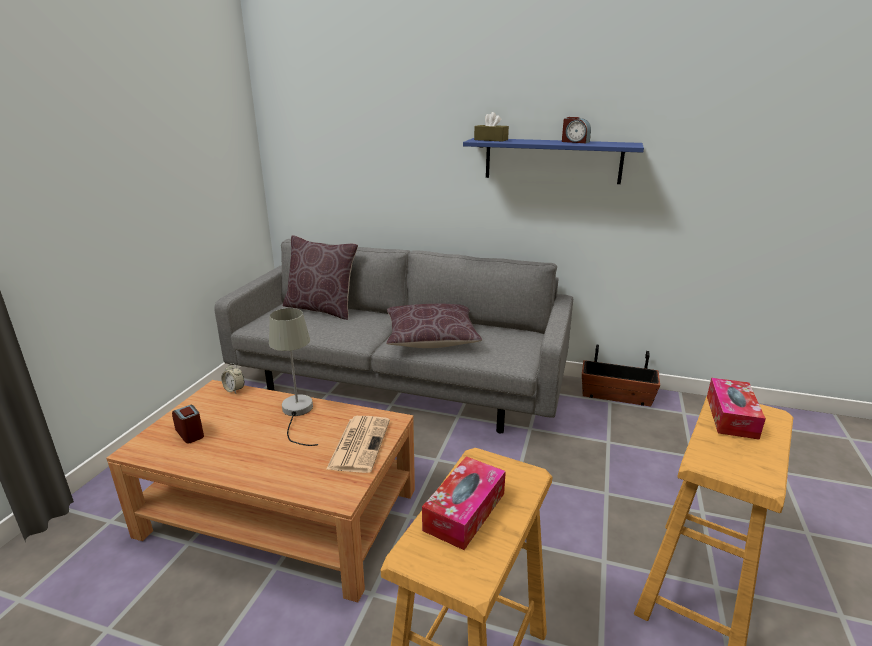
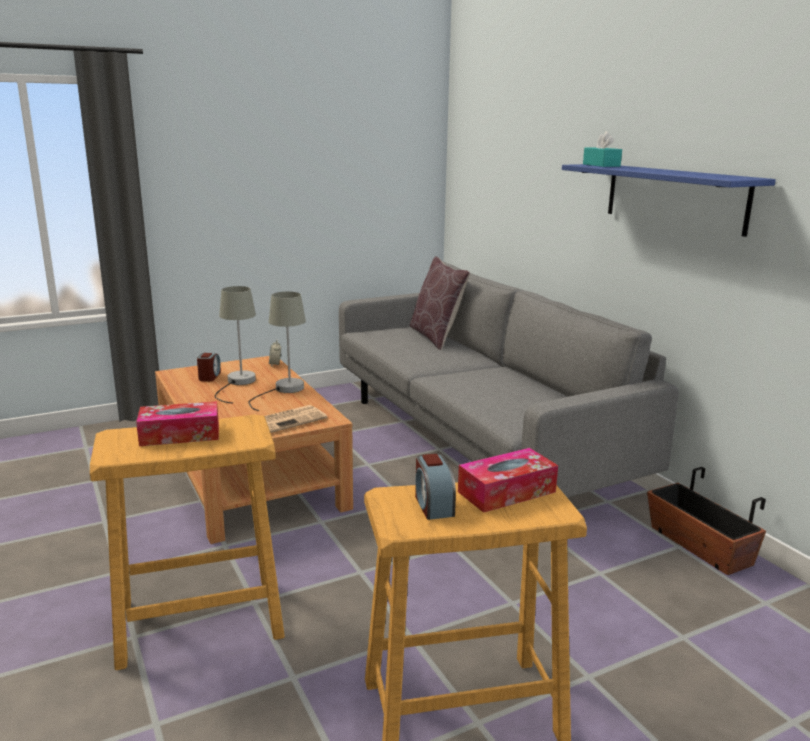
camera: 45 degrees right, 5 degrees down
(237, 426) = (238, 383): none -> grey table lamp
(431, 338) = (480, 383): brown pillow -> none
(491, 140) = (601, 165): brown tissue box -> turquoise tissue box
(575, 142) = (684, 172): alarm clock -> alarm clock (433, 505)

